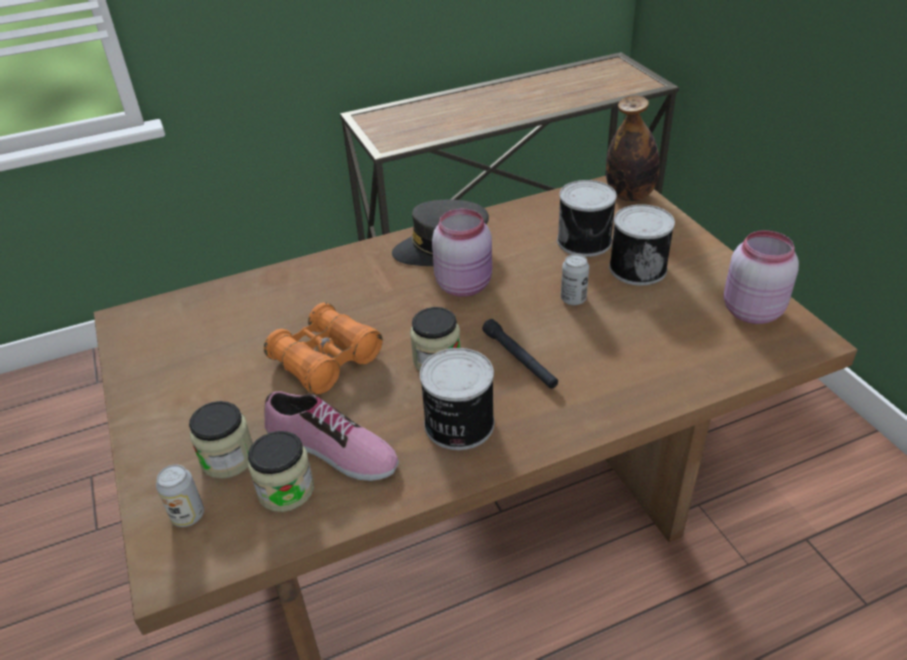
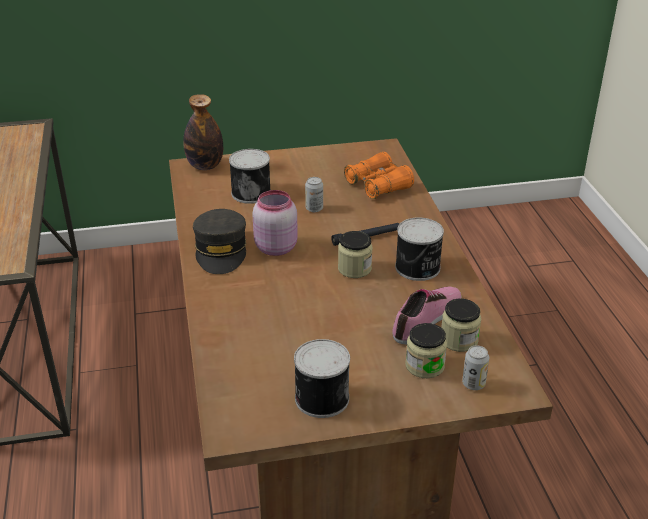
camera: 80 degrees left, 5 degrees down
(326, 360) = (335, 316): orange binoculars -> orange binoculars (378, 185)
(637, 267) = (292, 180): can -> can (320, 398)
(750, 311) = (353, 157): pink jar -> none

